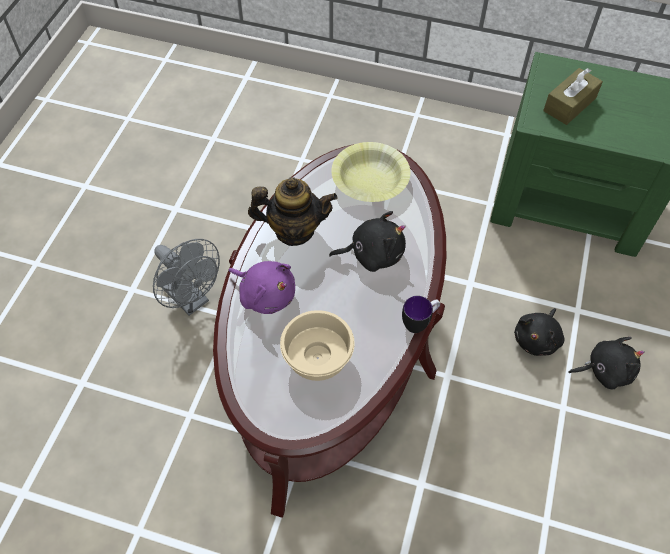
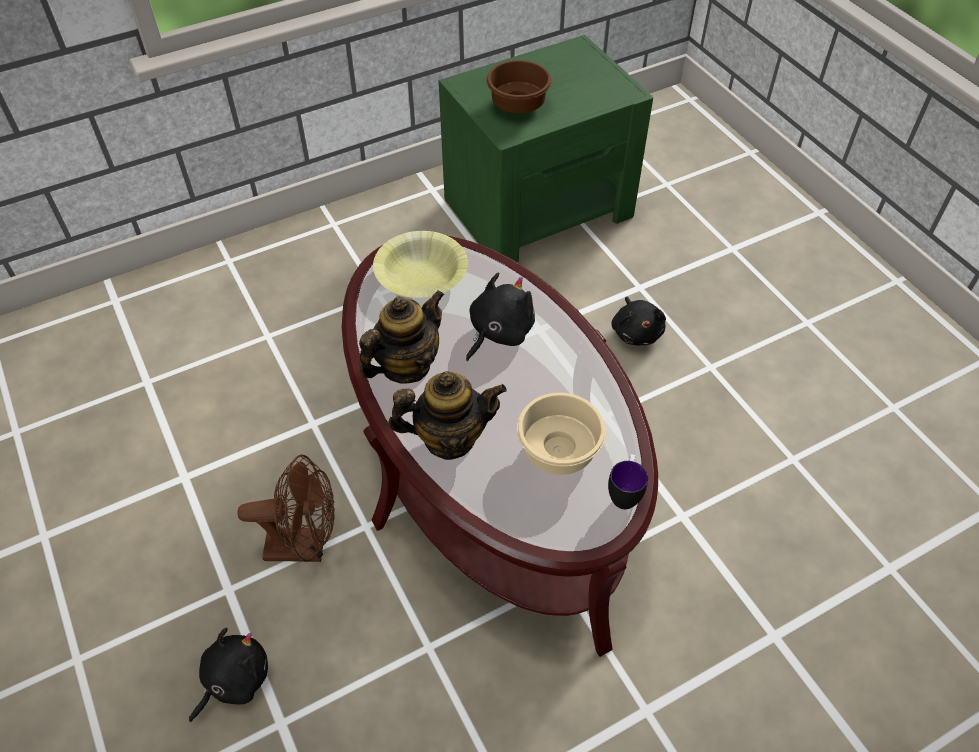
camera: 45 degrees left, 5 degrees down
(191, 300) = (305, 546): grey fan -> brown fan
(265, 294) = (449, 438): purple plush toy -> teapot
(419, 323) = (602, 355): mug -> mug (625, 493)
(569, 104) = (516, 104): brown tissue box -> brown bowl
(605, 370) = (707, 316): black plush toy -> black plush toy (234, 680)

